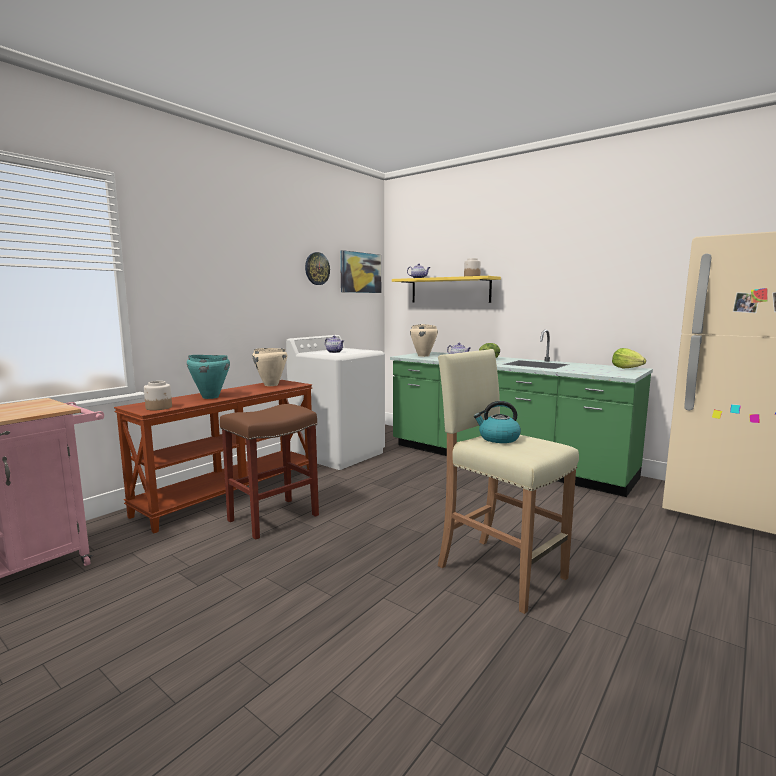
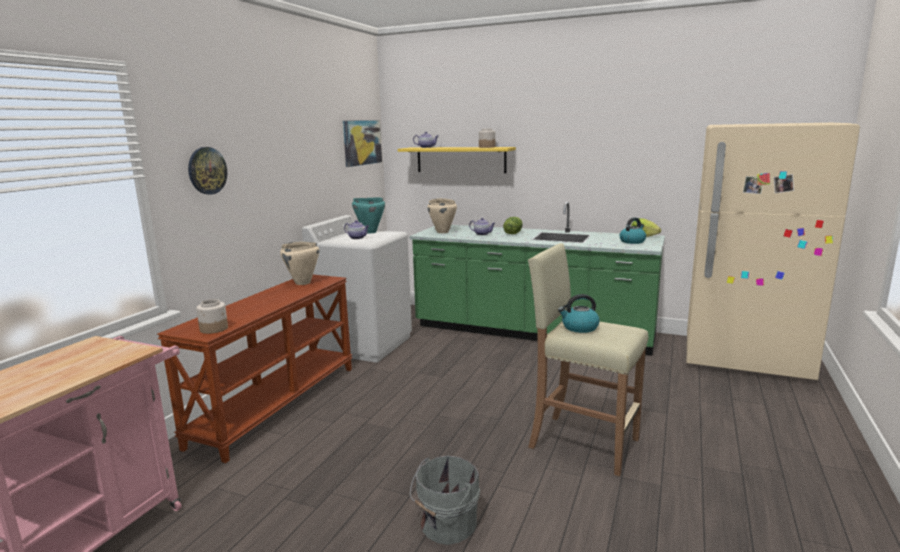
camera: 15 degrees left, 5 degrees up
(210, 397) = (254, 307): turquoise cooking pot -> turquoise cooking pot (369, 232)
(274, 517) = (344, 425): brown stool -> none
(305, 627) = (446, 525): none -> grey bucket
(317, 268) = (323, 144): wall clock -> wall clock (207, 170)
(610, 370) = (632, 241): none -> kettle

